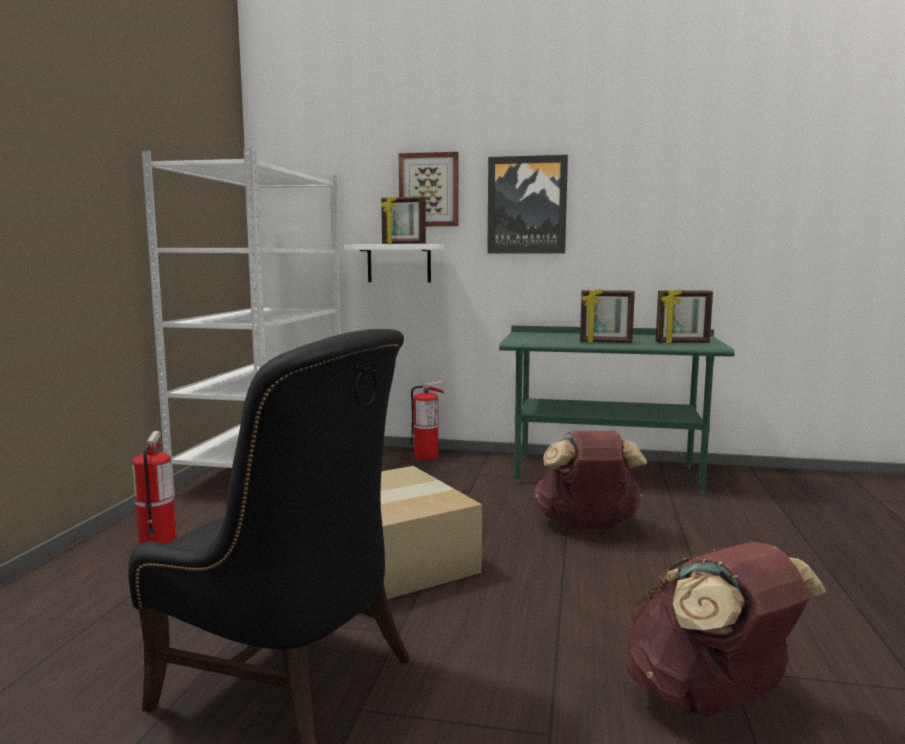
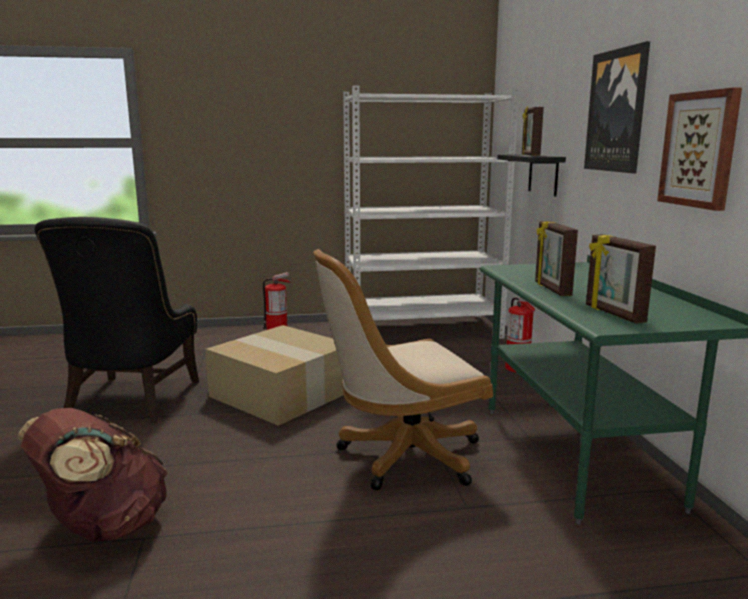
camera: 70 degrees right, 5 degrees up
(399, 263) = (543, 174): white shelf -> black shelf
(429, 190) = (563, 97): picture -> picture (700, 149)
(587, 527) = (400, 457): brown backpack -> office chair

